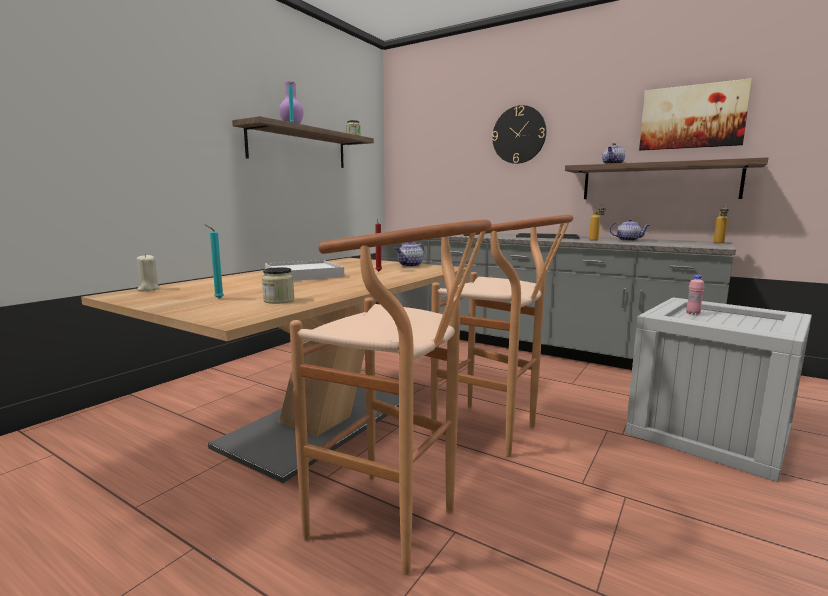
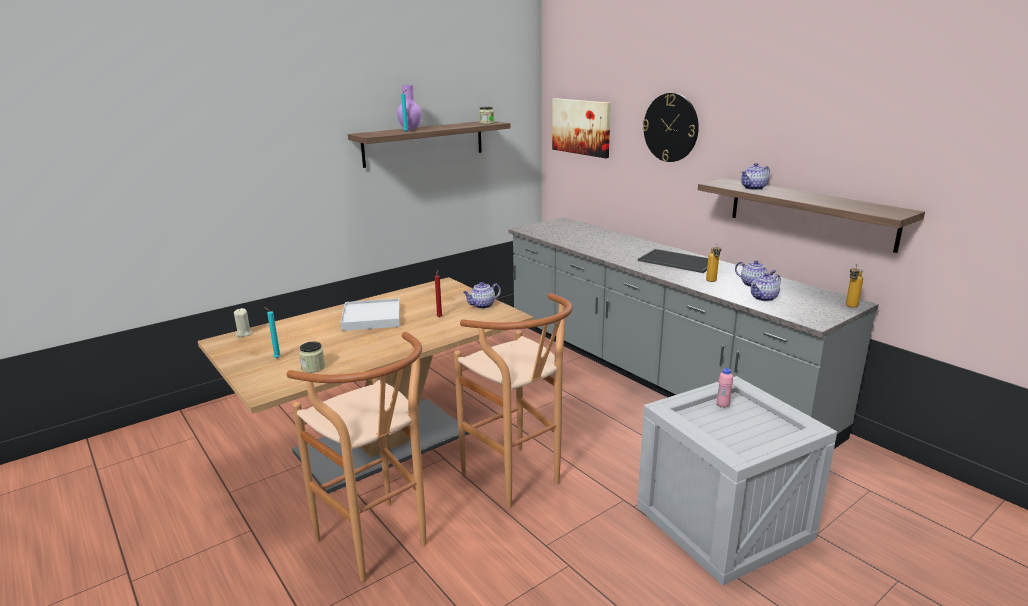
camera: 20 degrees right, 10 degrees up
(652, 243) = (764, 298): none -> teapot
(692, 117) = (850, 141): picture -> picture (581, 127)

